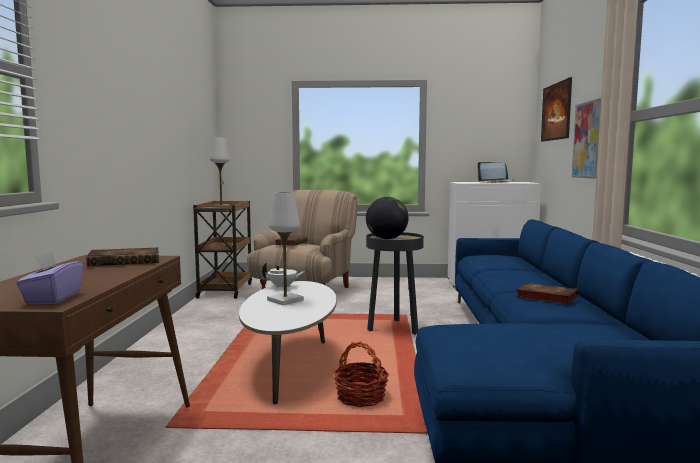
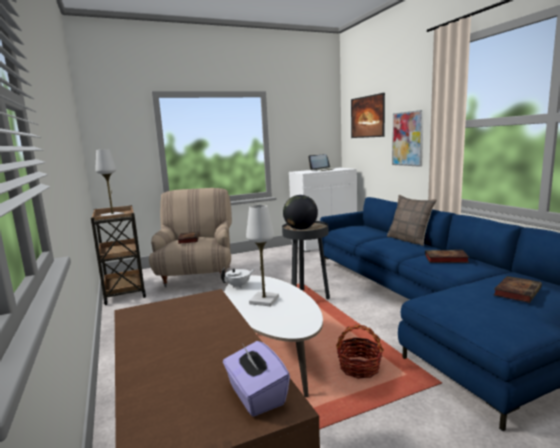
camera: 25 degrees left, 5 degrees up
(126, 261) = (190, 310): book -> book (517, 291)
(543, 276) = (409, 240): none -> pillow

